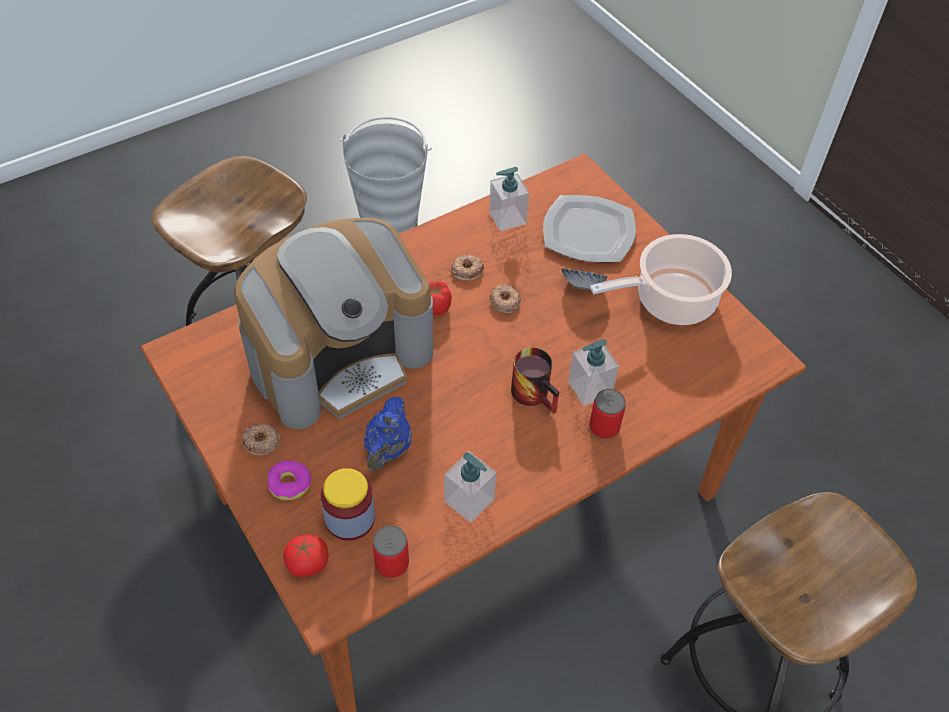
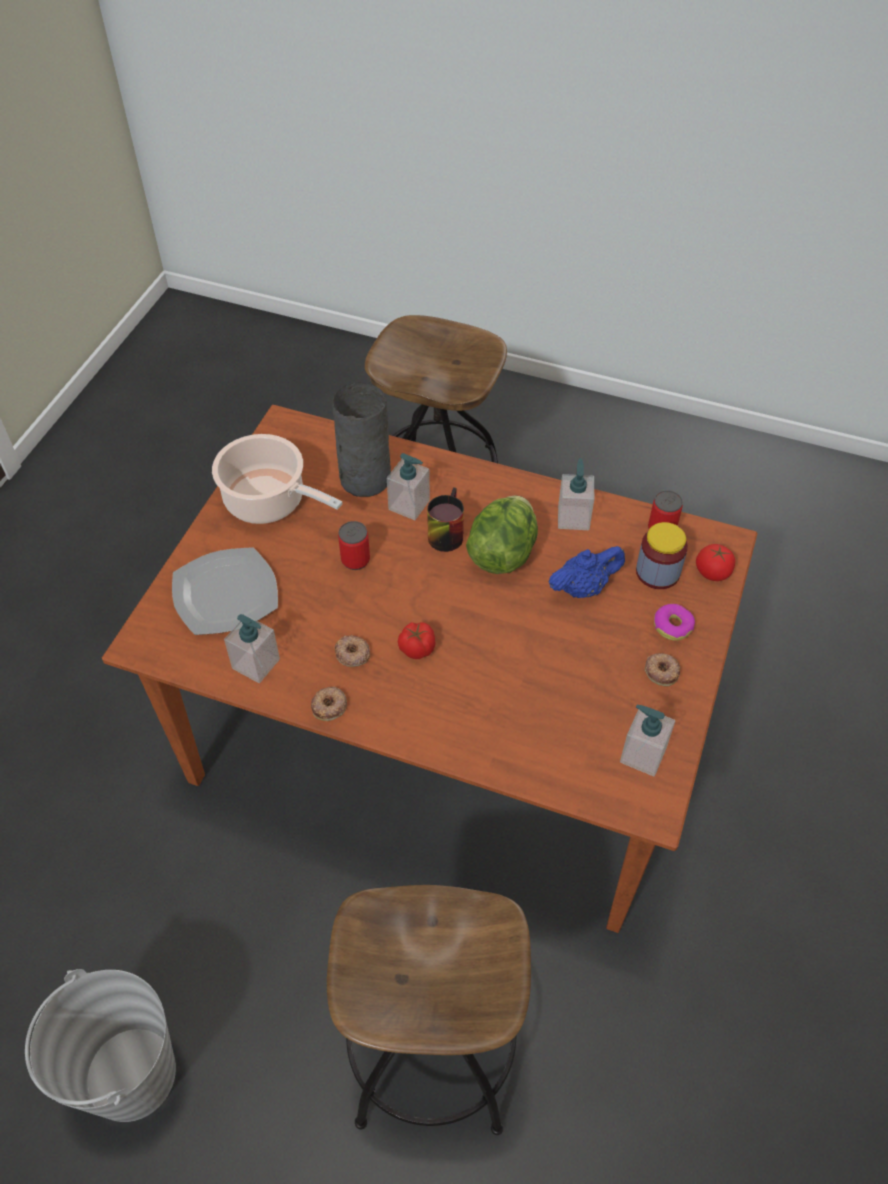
camera: 125 degrees left, 0 degrees up
(215, 375) = (642, 755): none -> soap dispenser
(340, 356) = (533, 679): coffee machine -> none
(476, 418) = (502, 553): none -> lettuce
(504, 301) = (366, 605): donut -> donut (329, 706)
(582, 285) = (300, 564): bowl -> none
(604, 427) = (437, 480): can -> can (355, 560)
(649, 376) = (363, 478): none -> grey vase

